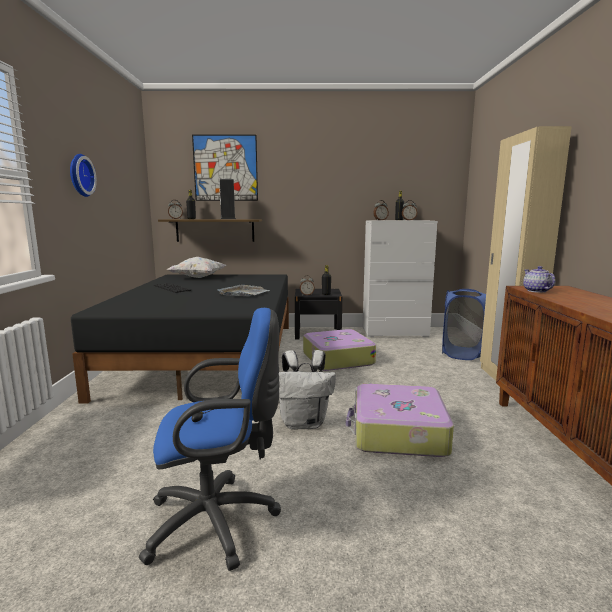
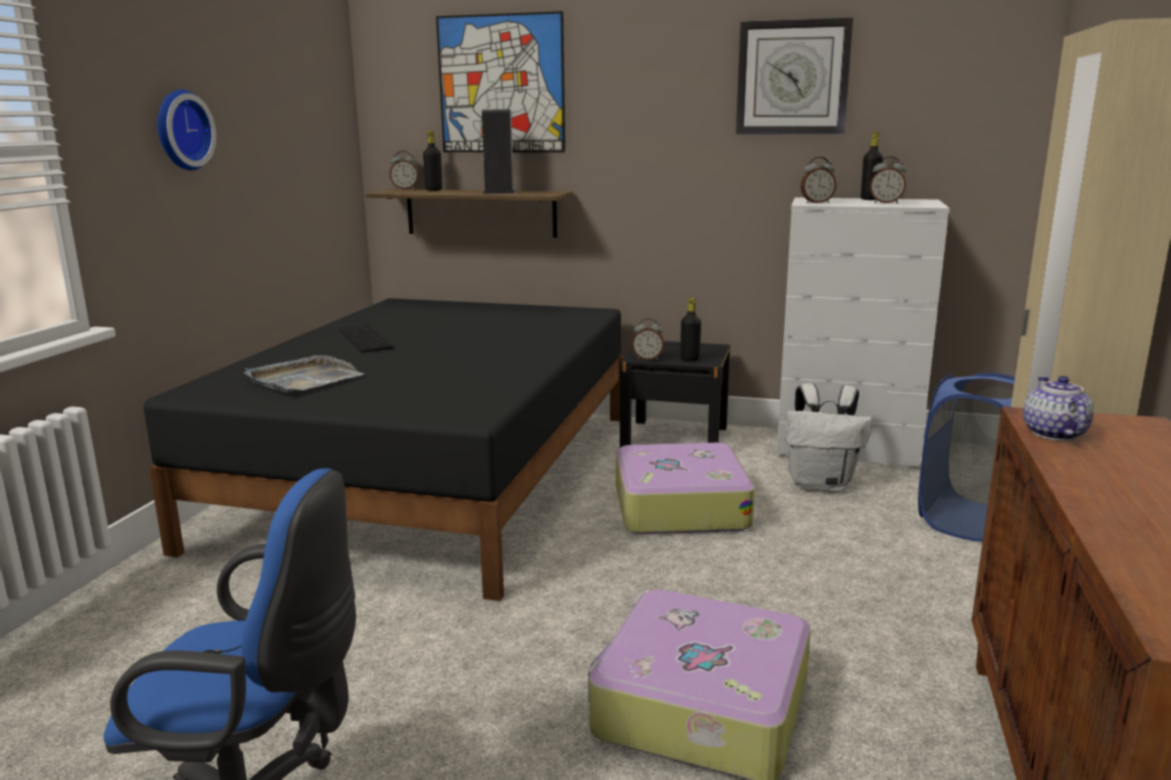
camera: 15 degrees right, 5 degrees up
(198, 278) = (436, 311): white pillow -> none
(244, 293) = (485, 362): grey tray -> grey tray (304, 379)
(304, 423) = (525, 655): white backpack -> white backpack (821, 485)
(362, 167) = (792, 78): none -> wall clock

